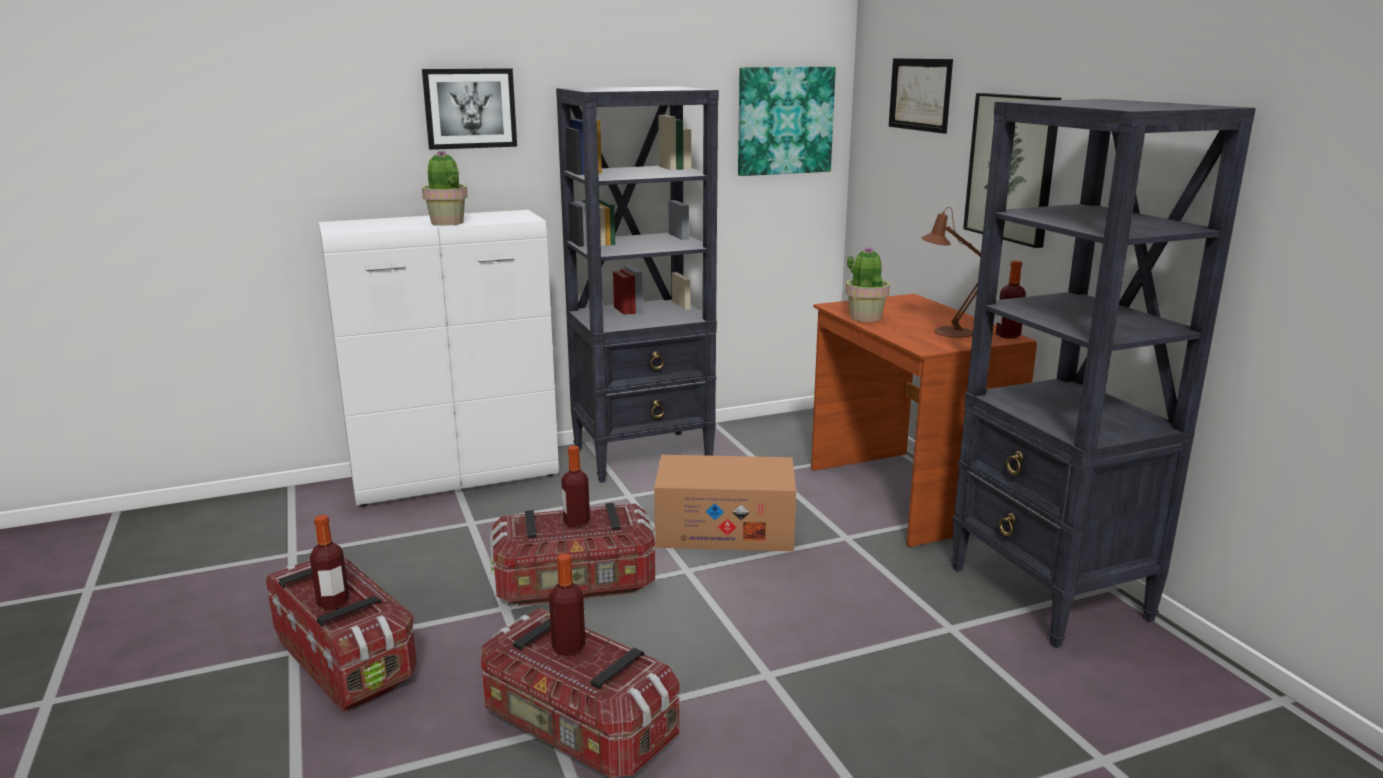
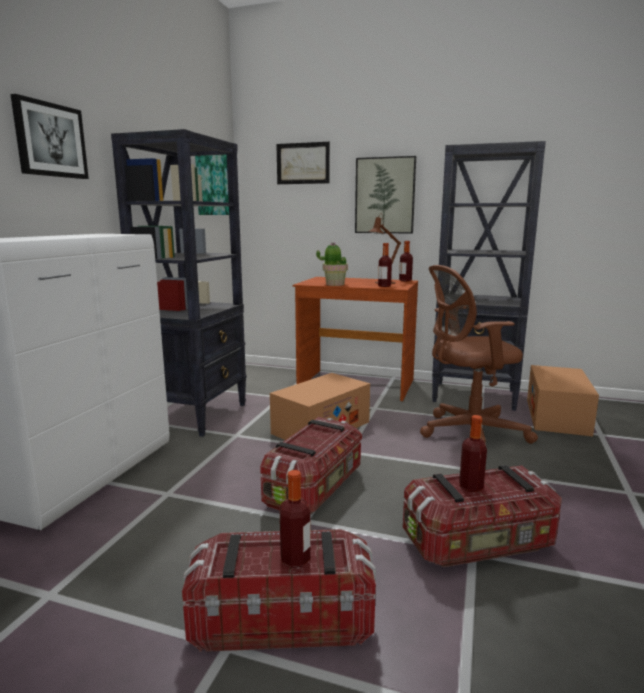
camera: 50 degrees left, 5 degrees down
(447, 223) = (80, 236): potted plant -> none
(576, 522) = (311, 438): bottle -> bottle (384, 286)
(884, 632) = (468, 432): none -> brown office chair
(1108, 695) = (557, 416): none -> cardboard box

